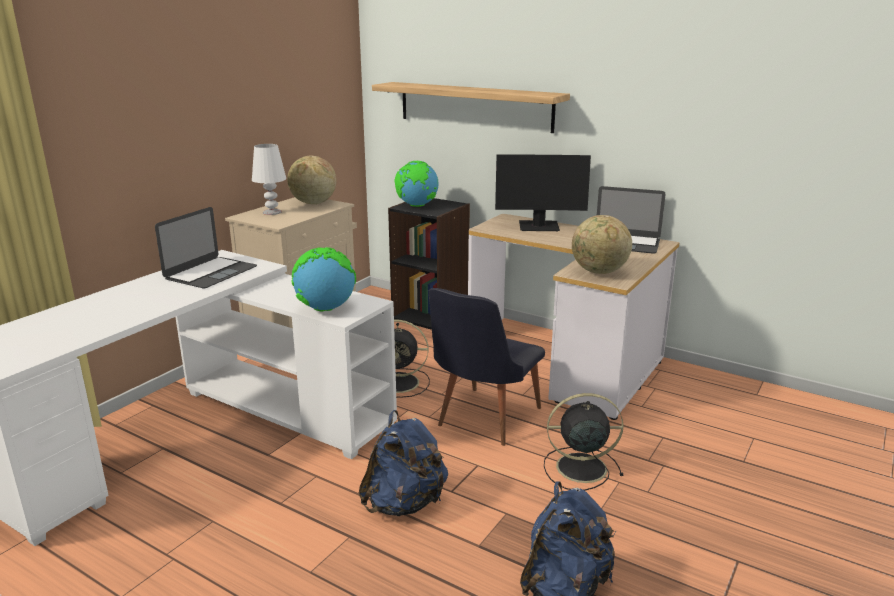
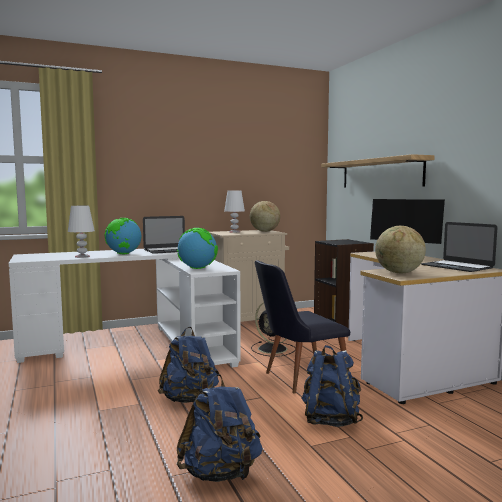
camera: 35 degrees right, 15 degrees down
(96, 327) = (82, 256): none -> white table lamp
(416, 206) = (335, 241): globe -> globe (123, 254)
(579, 468) = (330, 419): black fan -> blue backpack

